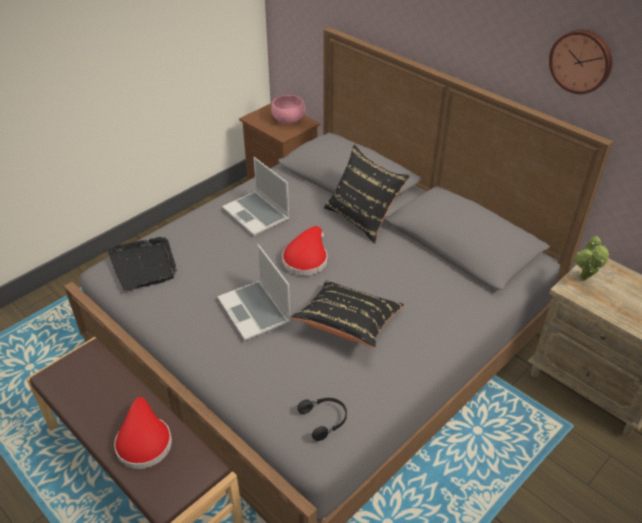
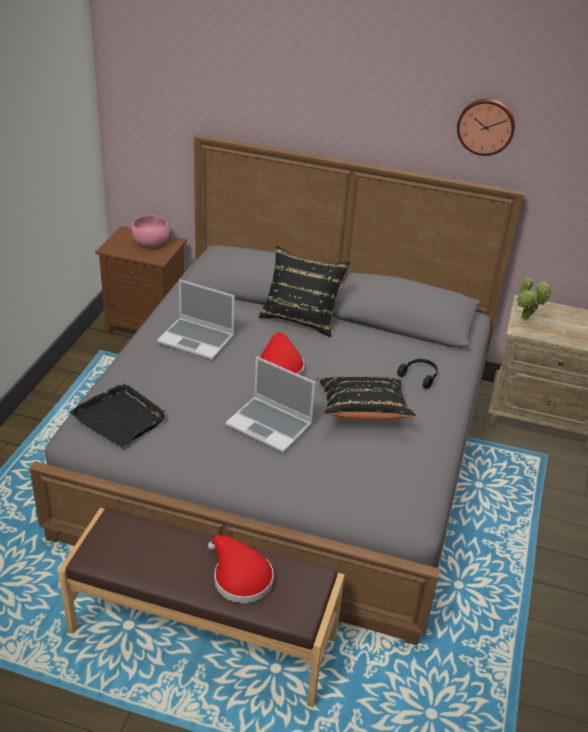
camera: 30 degrees left, 5 degrees down
(325, 419) = (404, 493): black headphones -> black headphones (420, 376)

